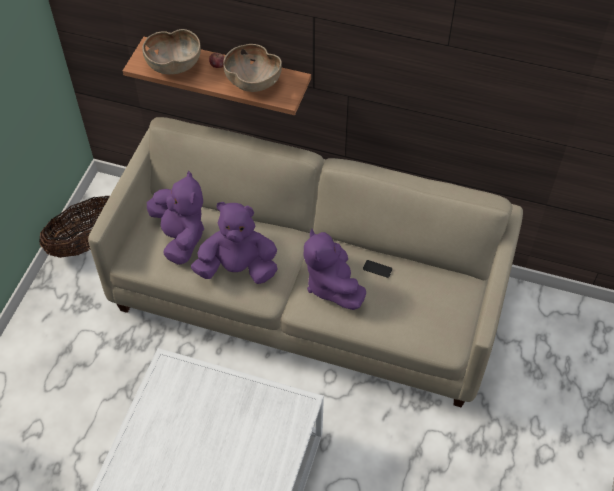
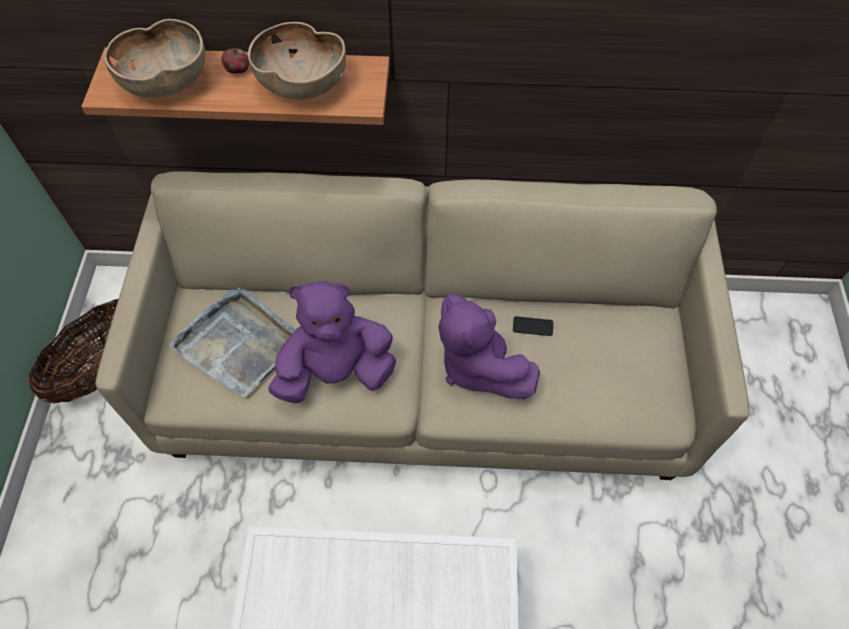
camera: 15 degrees left, 5 degrees up
(180, 237) = (239, 343): purple plush toy -> grey tray

